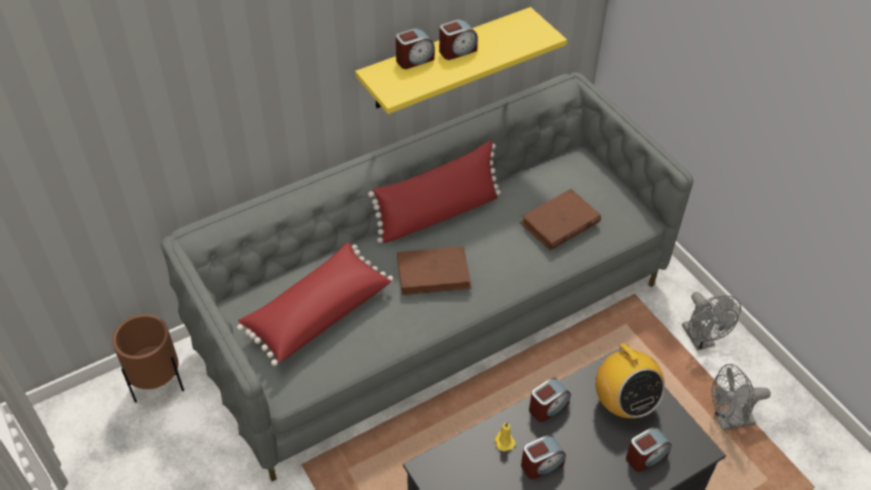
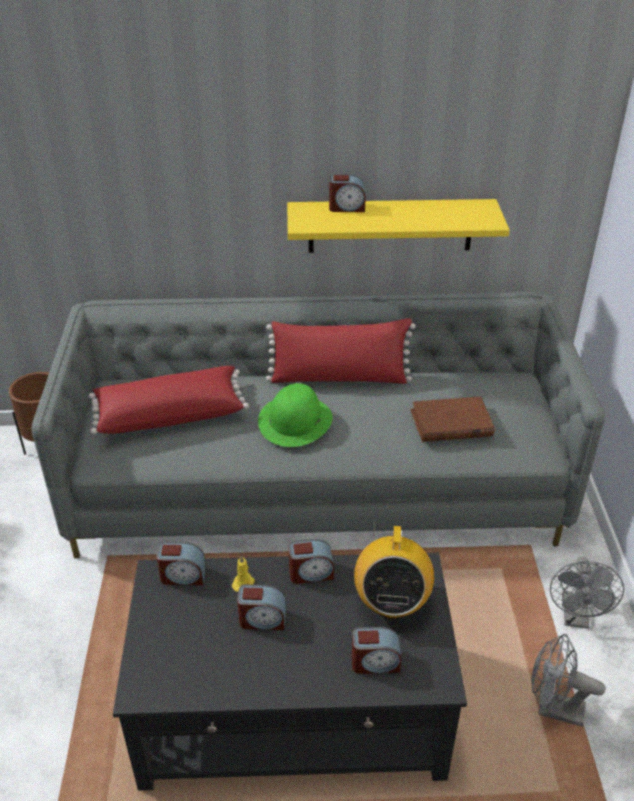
camera: 30 degrees right, 10 degrees down
(433, 273) = (295, 420): brown book -> green hat
(457, 50) = (392, 211): alarm clock -> alarm clock (182, 576)

